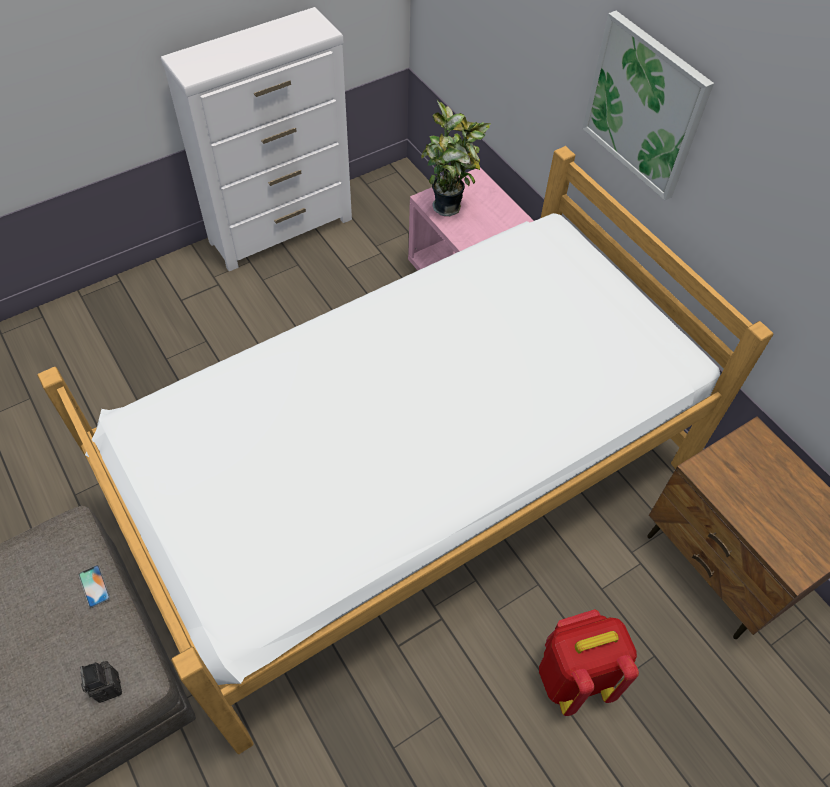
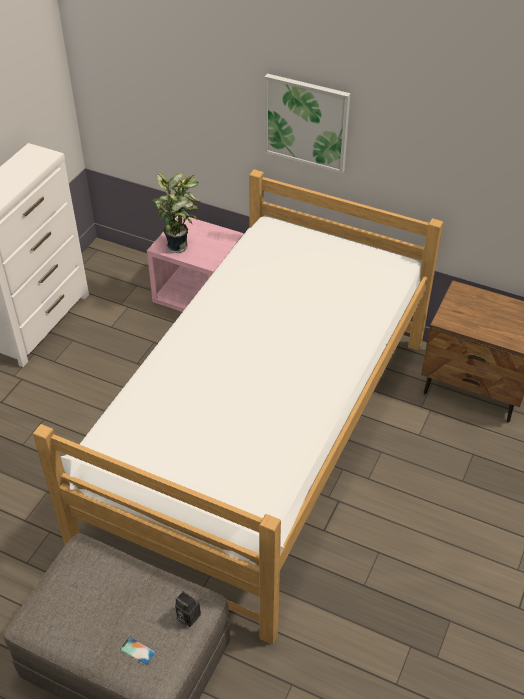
camera: 30 degrees left, 10 degrees down
(94, 586) = (129, 569): phone -> phone (138, 651)
(574, 676) = (437, 489): red backpack -> none

